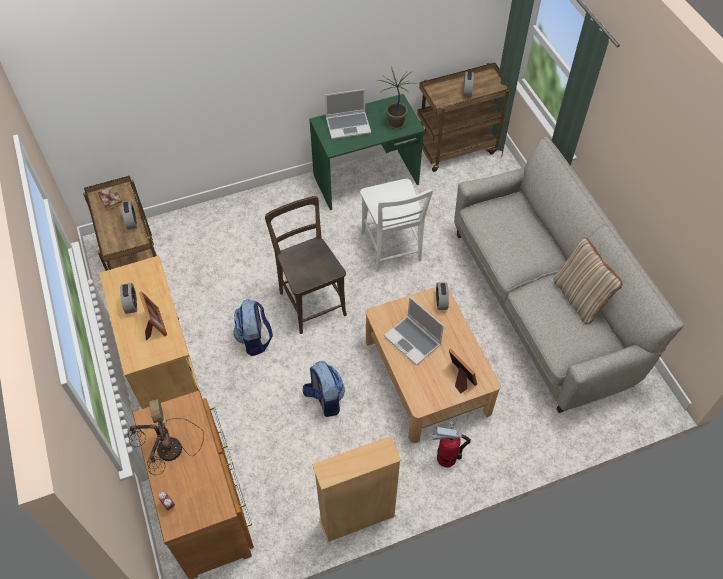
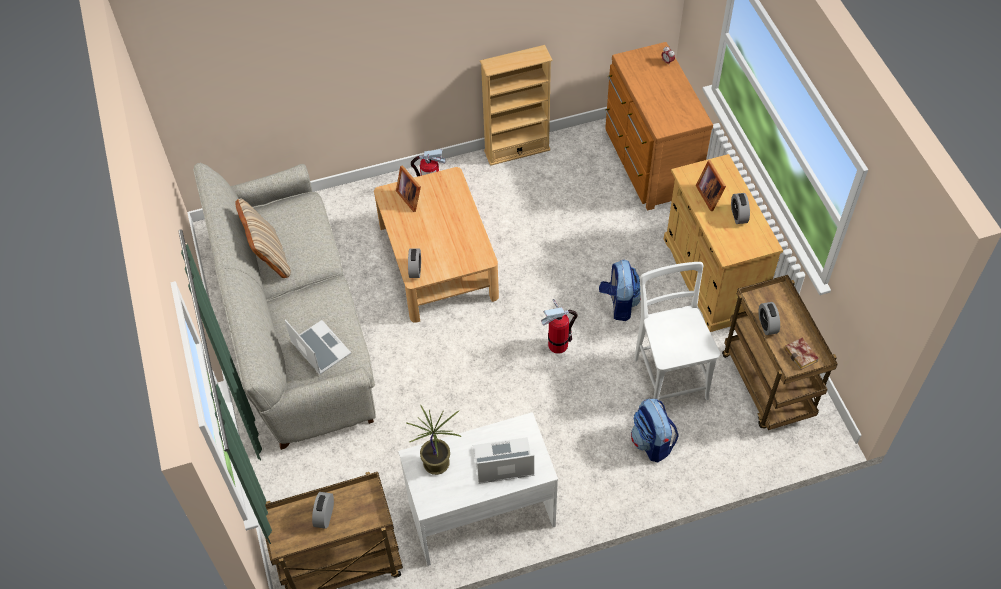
camera: 175 degrees left, 0 degrees up
(169, 451) = (674, 95): table lamp -> none
(311, 300) = (558, 344): brown chair -> fire extinguisher
(325, 399) = (543, 243): backpack -> backpack (652, 442)
(366, 180) = (480, 513): green desk -> white desk
(392, 250) = (457, 405): white chair -> white chair (669, 374)
(413, 341) = (451, 232): laptop -> laptop (319, 348)

